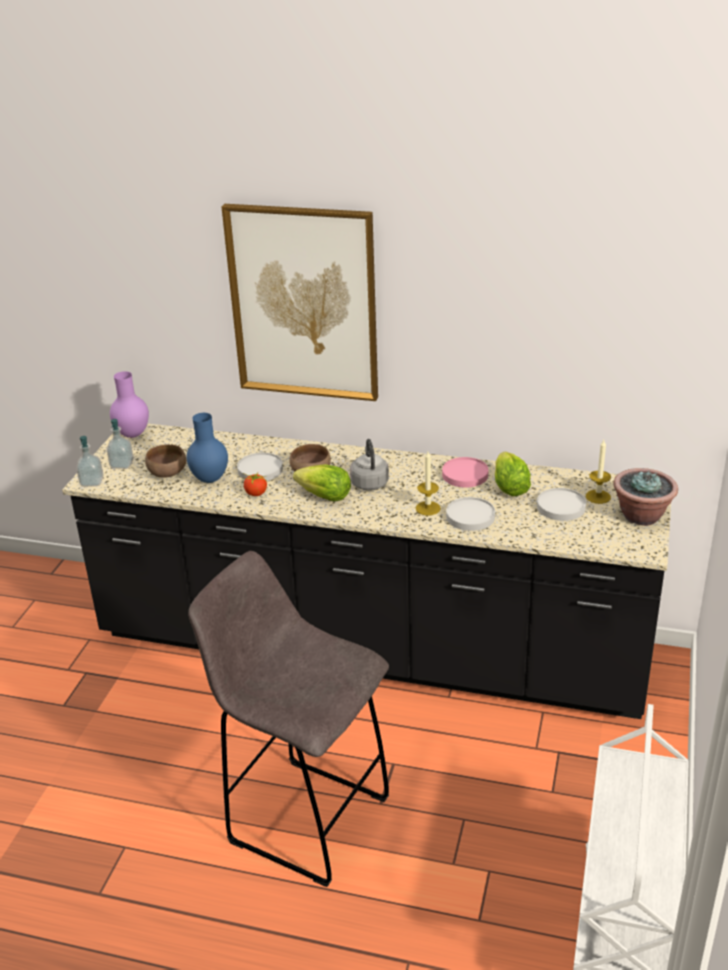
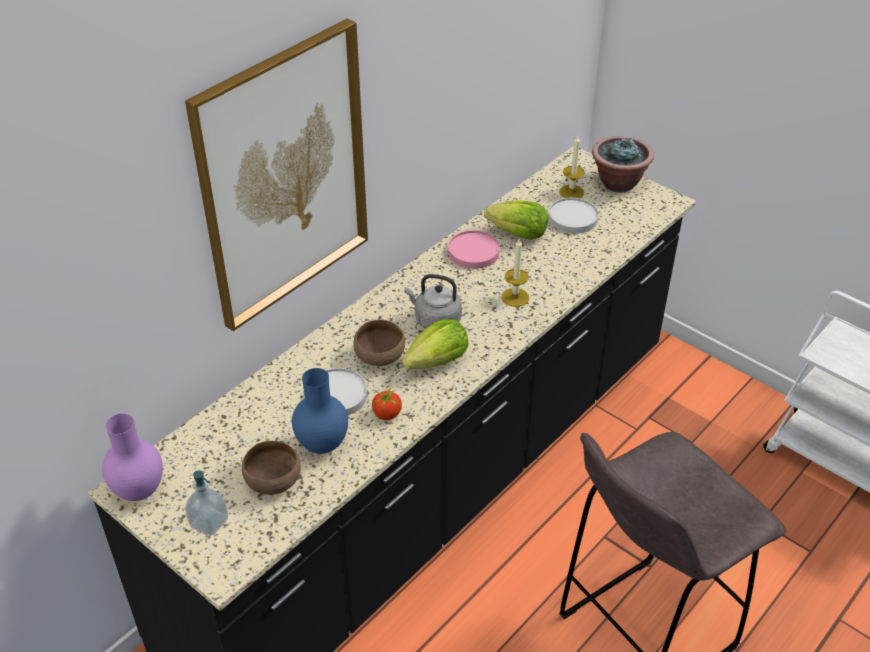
camera: 65 degrees left, 10 degrees up
(92, 482) = (228, 566): soap dispenser -> none
(470, 517) = (550, 276): white plate -> none

